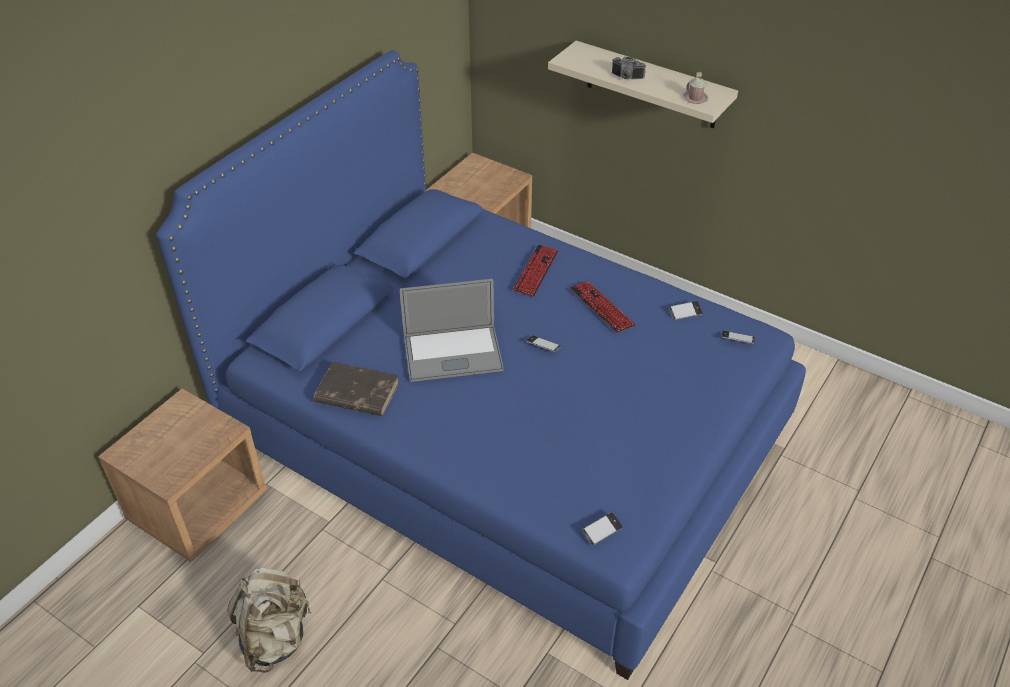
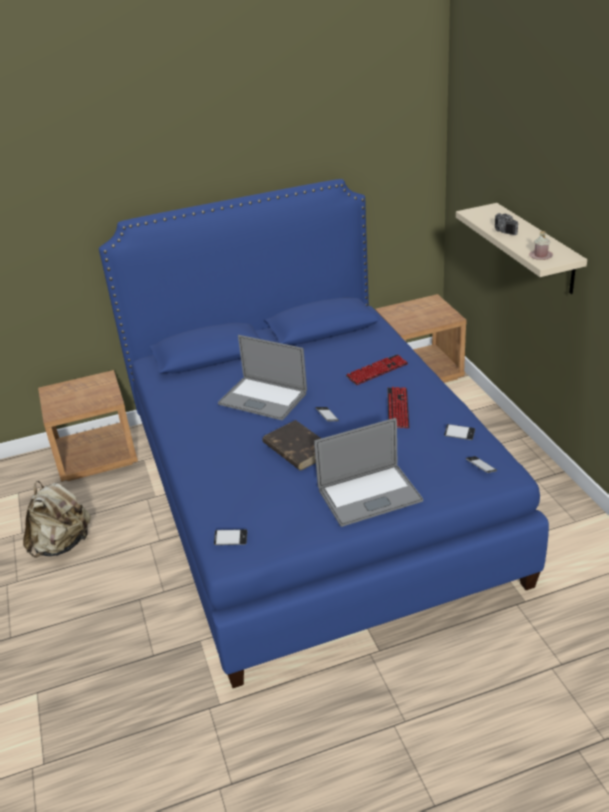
camera: 40 degrees right, 10 degrees down
(356, 393) = (181, 399): brown book -> brown book (297, 448)
(676, 415) = (369, 495): none -> laptop

